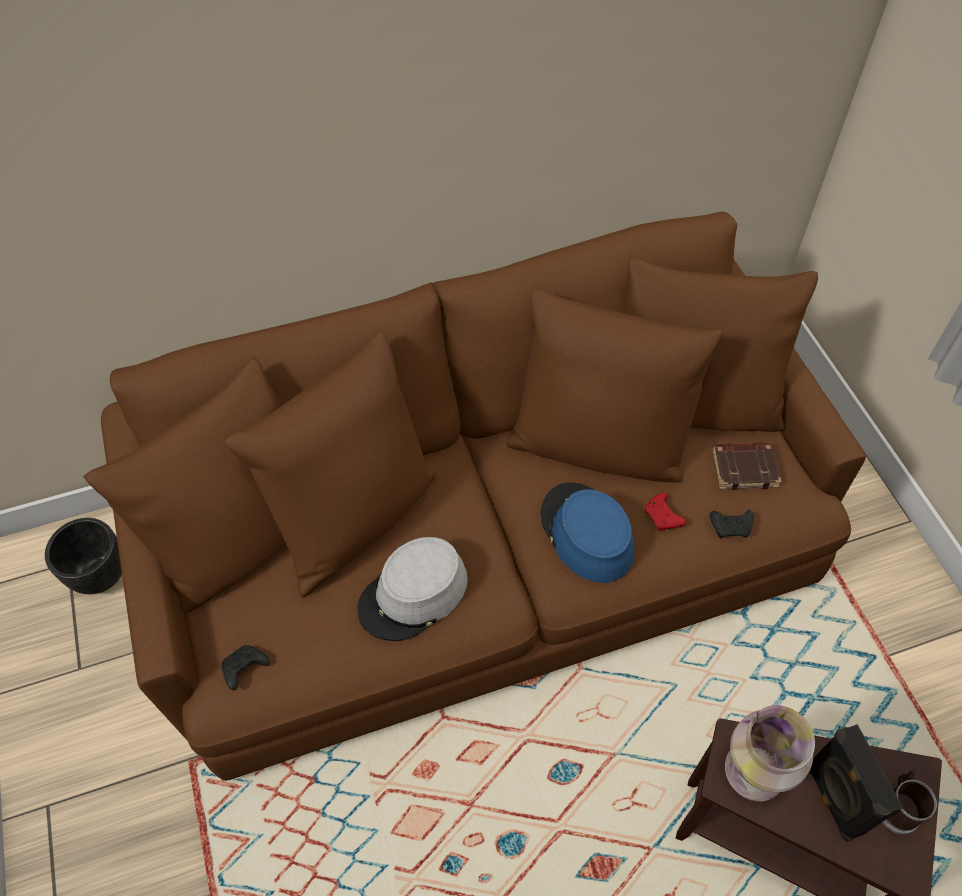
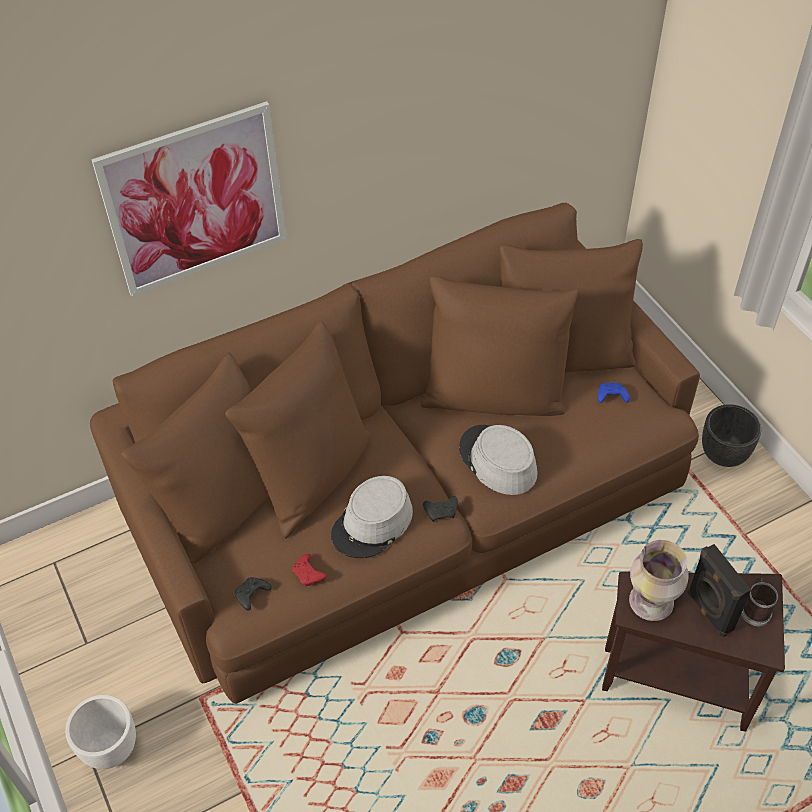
camera: 10 degrees left, 5 degrees down
(73, 808) = (110, 748): none -> white planter
(101, 576) = (86, 568): black planter -> black planter (723, 456)
(222, 152) = (195, 200): none -> picture
(586, 533) = (497, 461): blue hat -> grey hat
(663, 517) = (554, 441): red game controller -> red game controller (309, 574)
(732, 527) = (608, 441): black game controller -> black game controller (441, 511)
(745, 467) = (611, 397): brown book -> blue game controller

